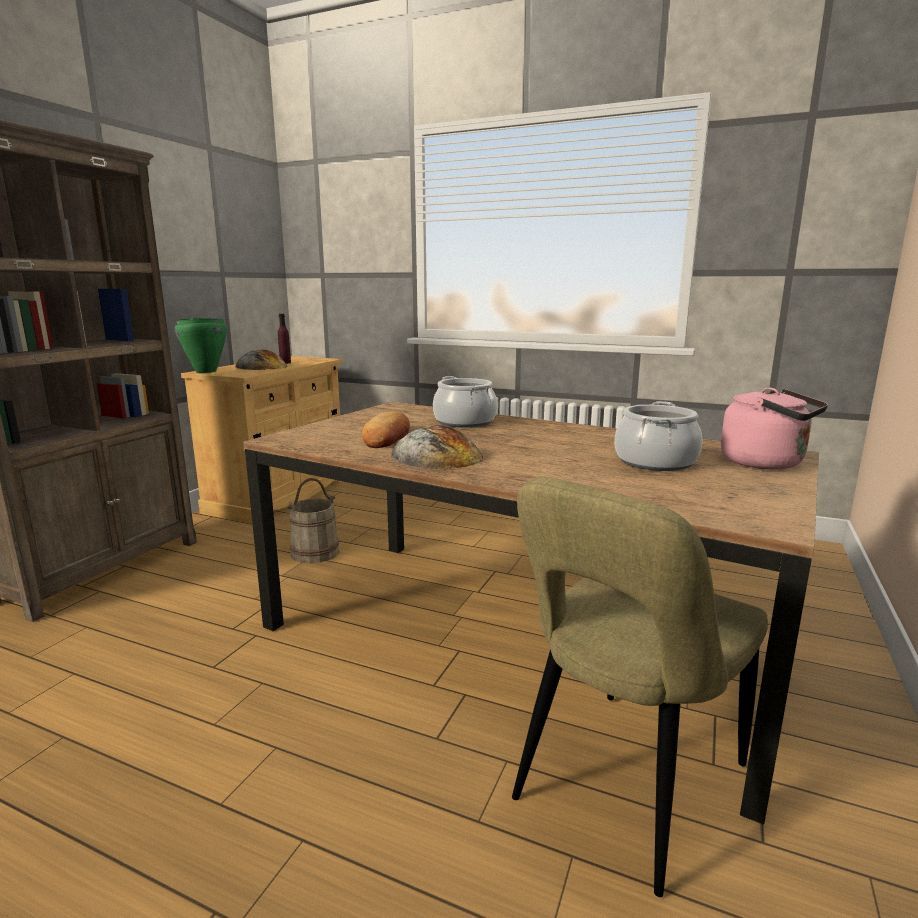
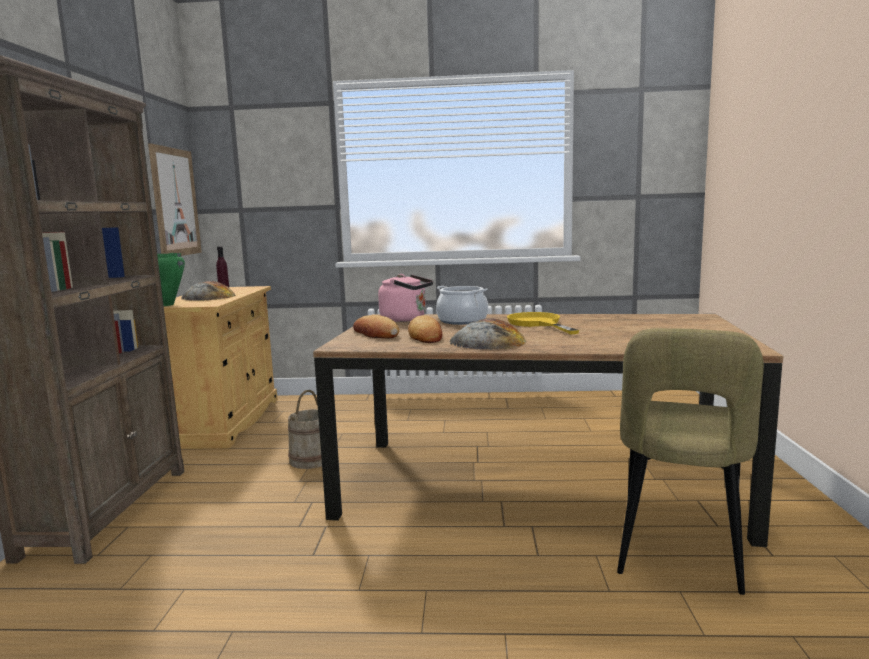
camera: 20 degrees left, 5 degrees down
(248, 265) = (175, 202): none -> picture
(343, 427) = (376, 334): none -> bread
(543, 437) = (538, 324): none -> yellow frying pan
(655, 462) = (634, 329): cooking pot -> none
(767, 463) = (698, 322): pink kettle -> pink kettle (406, 319)

